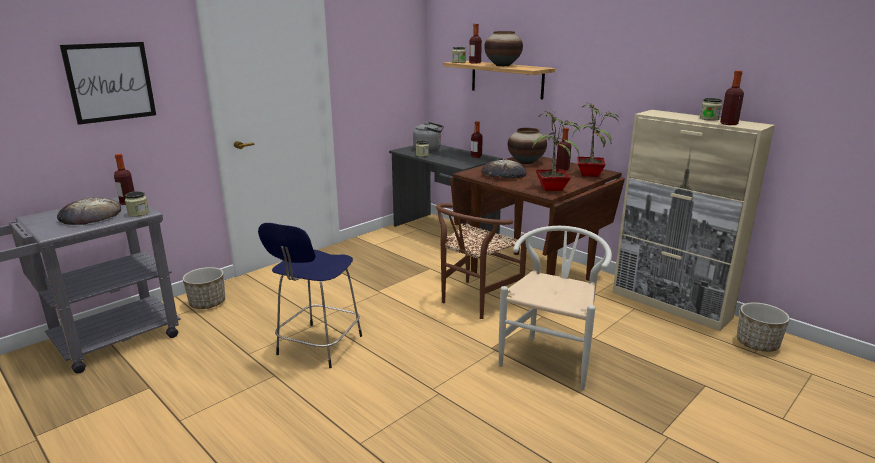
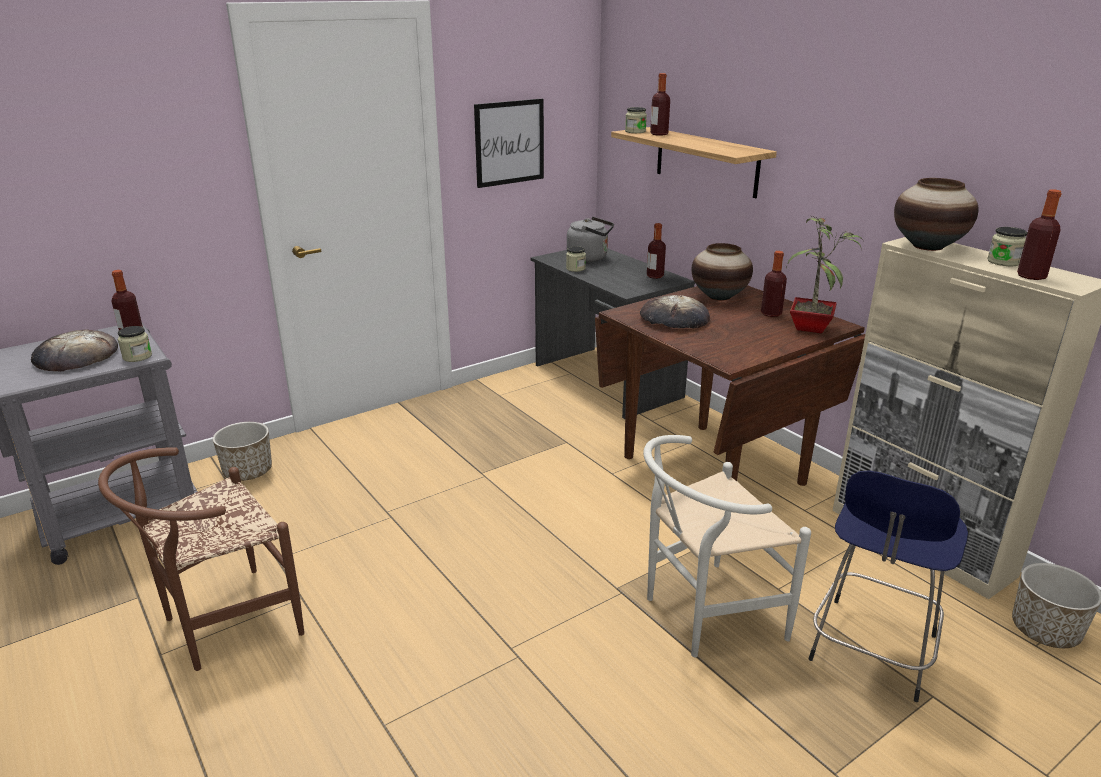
camera: 10 degrees right, 5 degrees up
(110, 82) = (111, 167): picture -> picture (509, 142)
(318, 347) = (373, 558): blue stool -> blue stool (871, 651)
(474, 302) = (615, 506): brown chair -> brown chair (221, 625)
(502, 65) = (696, 142): vase -> vase (927, 246)
(551, 357) = (702, 615): white chair -> white chair turned 150 degrees counterclockwise
(553, 188) = (740, 352): potted plant -> none

